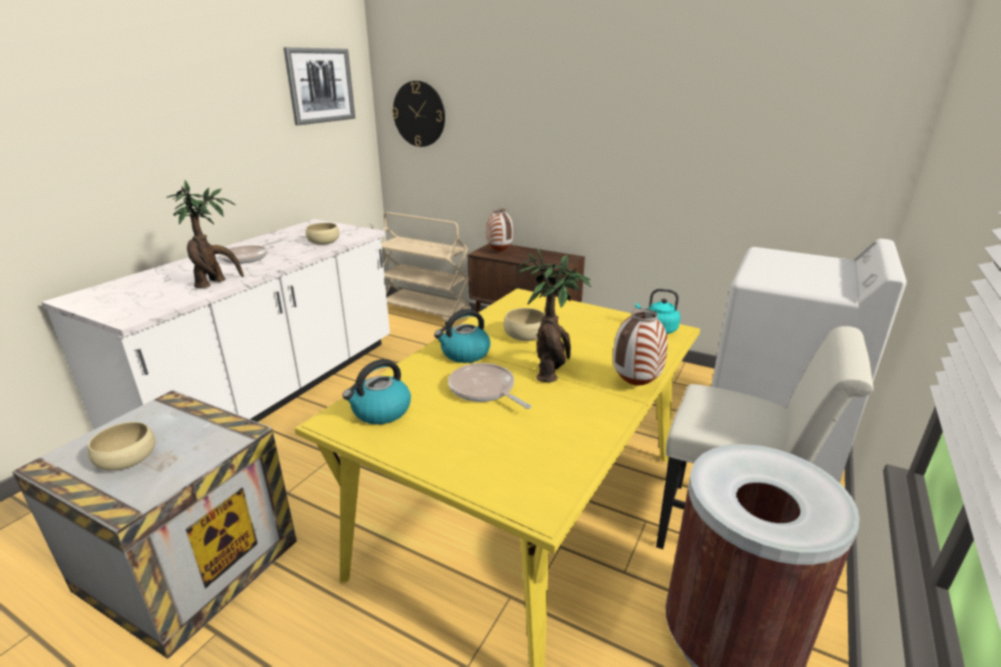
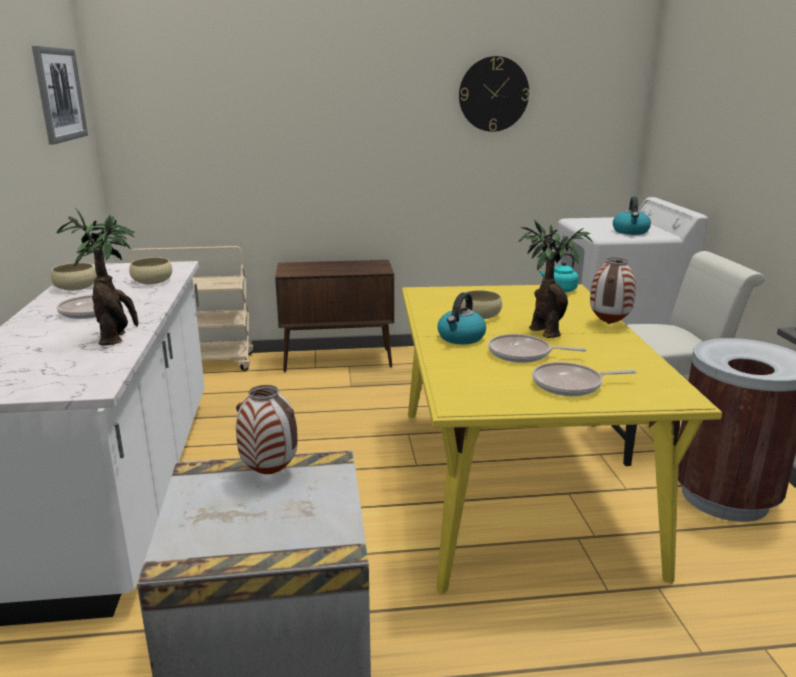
camera: 35 degrees left, 5 degrees down
(127, 459) = (258, 521): beige bowl -> beige bowl (76, 287)
(381, 411) = (480, 388): kettle -> kettle (630, 231)
(419, 114) = (166, 127): wall clock -> wall clock (493, 94)
(461, 441) = (571, 385): none -> frying pan
(500, 252) = (304, 269): vase -> vase (271, 473)

